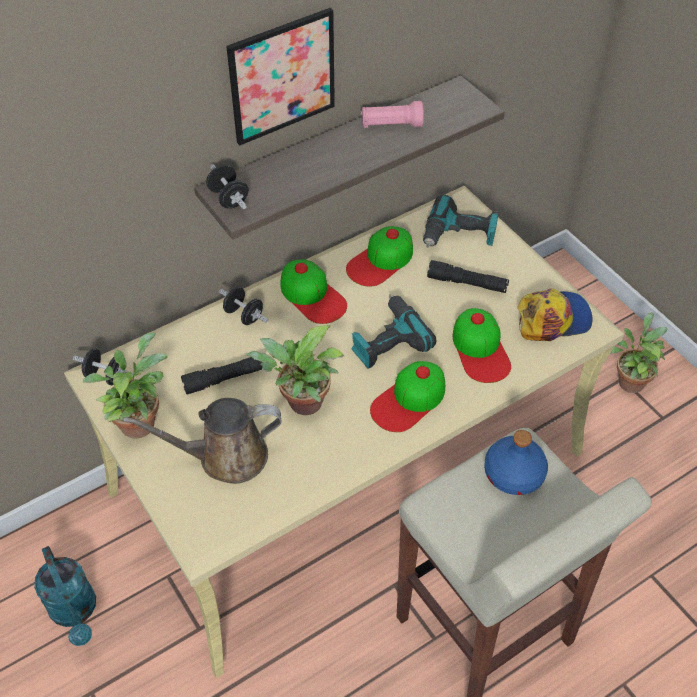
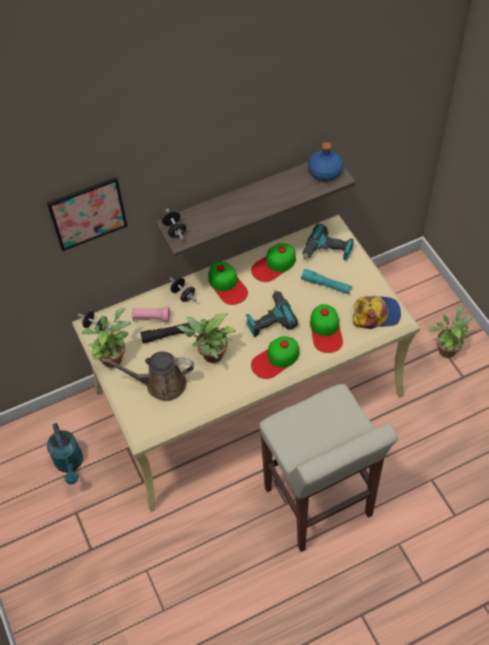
camera: 10 degrees right, 5 degrees up
(282, 76) = (211, 160): picture -> picture (88, 213)
(391, 125) = (281, 186): pink flashlight -> pink flashlight (151, 318)
(467, 283) = (326, 285): black flashlight -> turquoise flashlight
(514, 474) = (329, 412): blue bottle -> blue bottle (325, 172)

